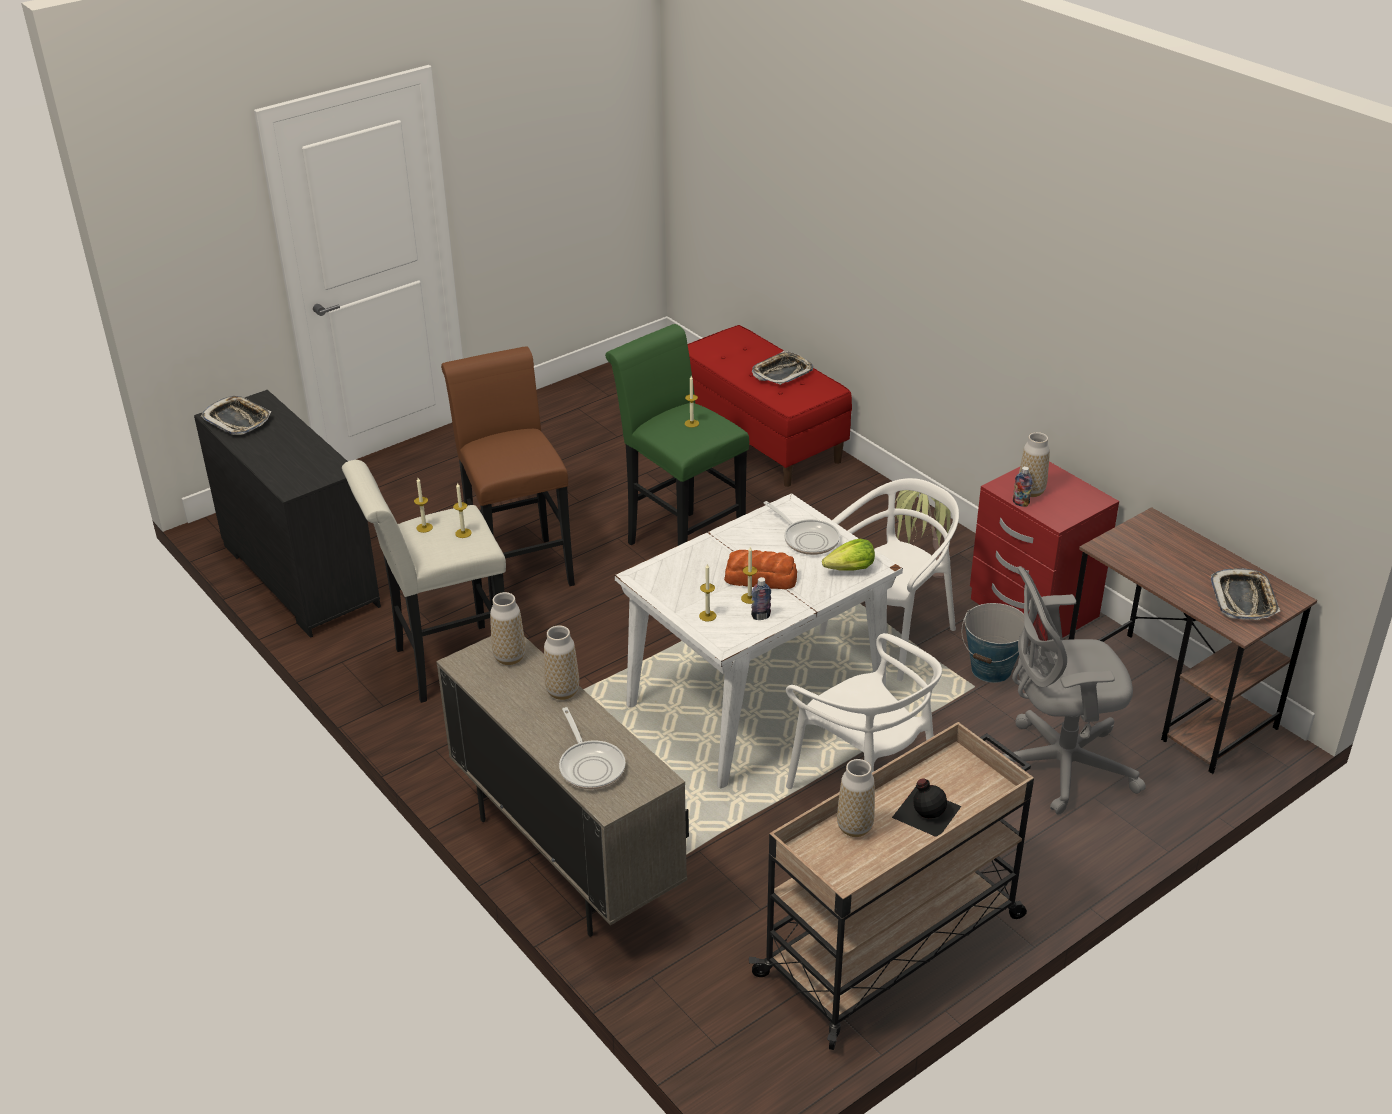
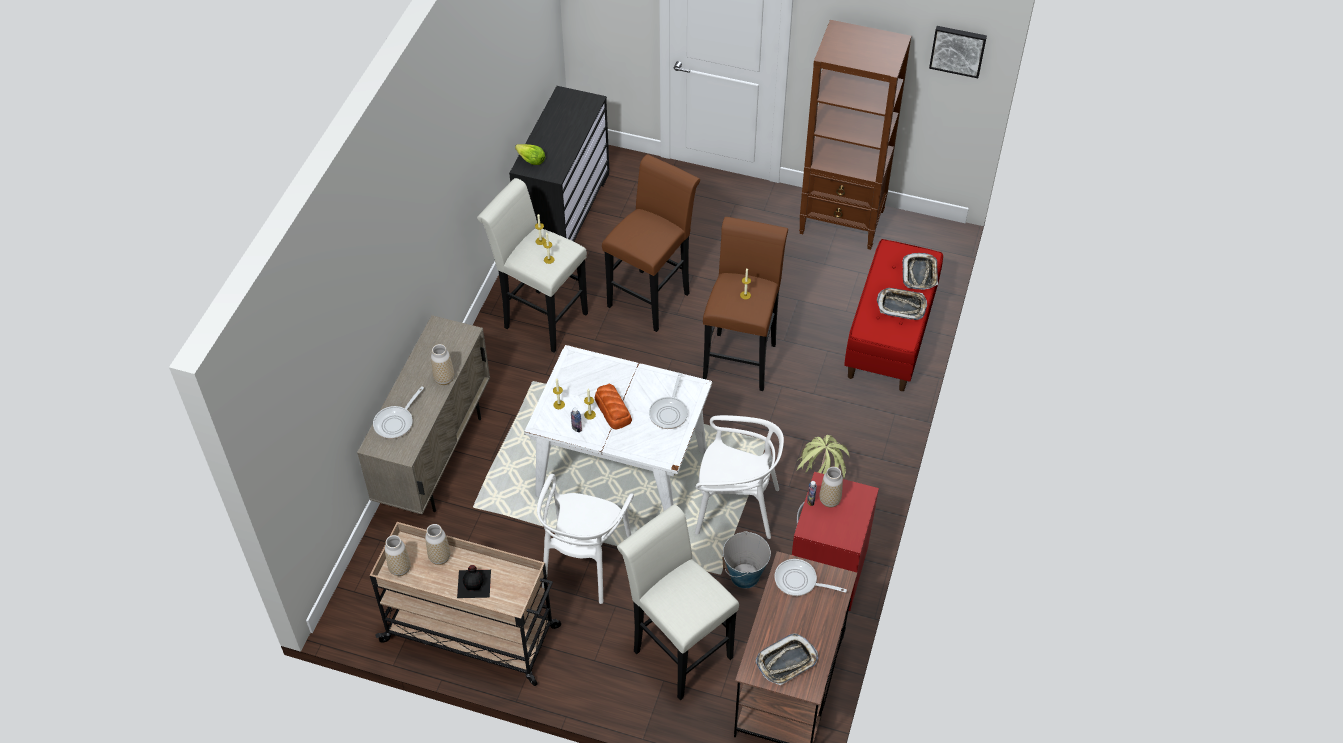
camera: 55 degrees right, 15 degrees up
(237, 420) = (566, 105): tray -> tray (920, 274)
(509, 657) = (455, 342): vase -> vase (400, 568)
(576, 402) = (842, 222): none -> brown bookcase
(622, 100) = (958, 50): none -> picture
(680, 541) = (741, 356): green stool -> brown stool
(850, 569) = (655, 447): lettuce -> lettuce (530, 160)
(1056, 766) = (678, 649): grey office chair -> white stool
(1135, 548) = (799, 581): none -> frying pan

